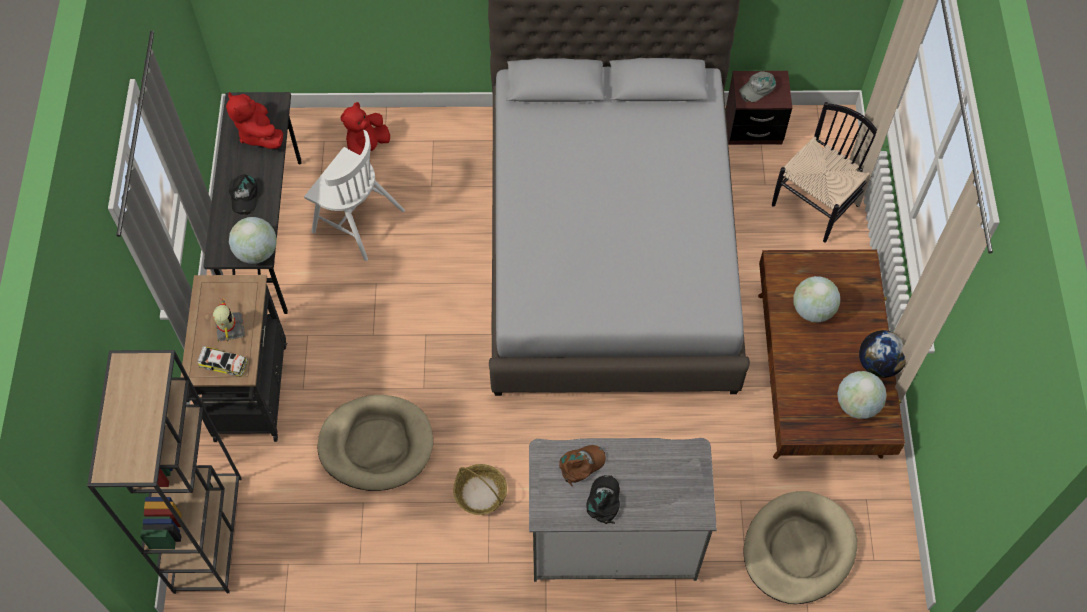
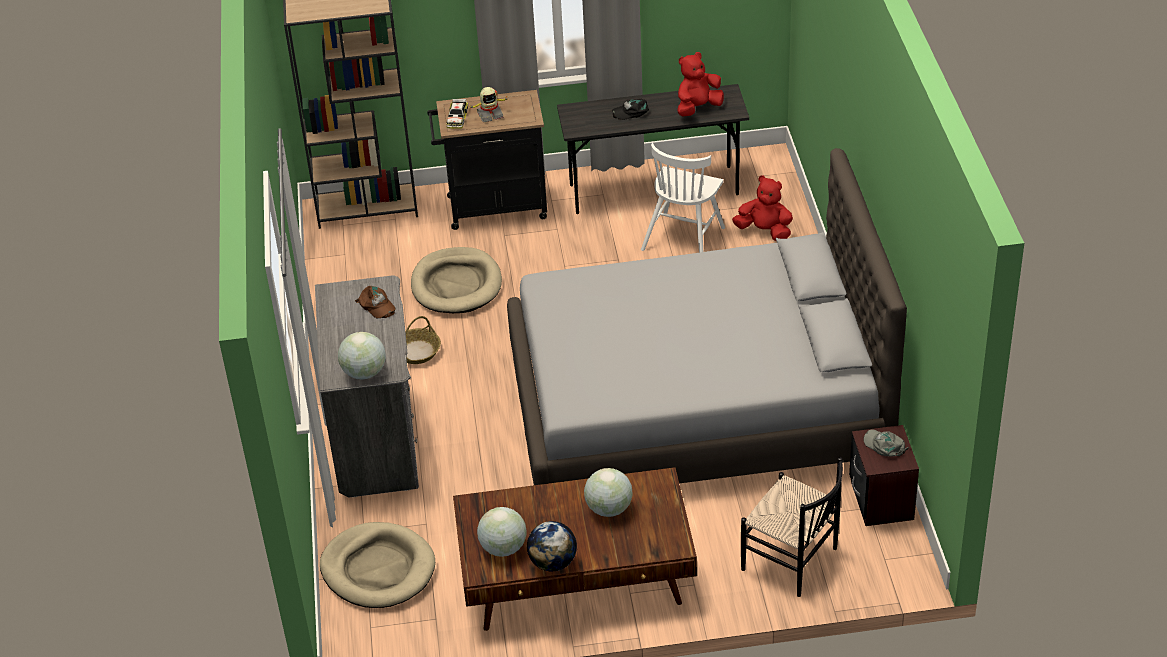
camera: 85 degrees right, 20 degrees down
(256, 252) = (576, 128): globe -> globe (364, 373)
(604, 500) = (343, 322): black cap -> none

